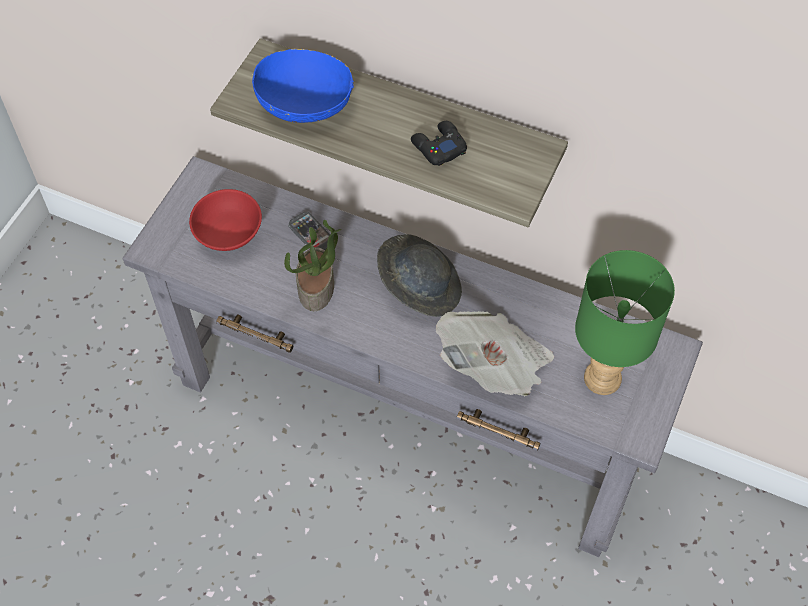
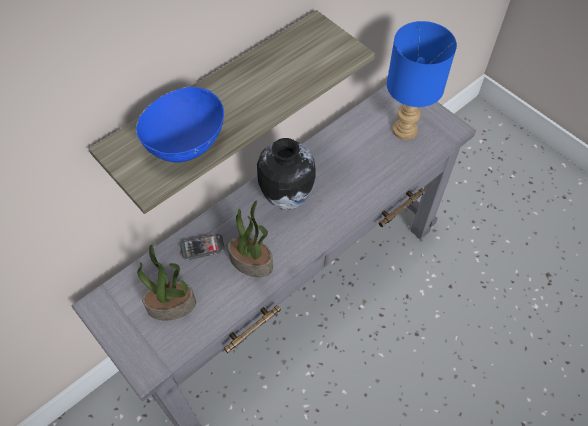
camera: 65 degrees left, 0 degrees up
(231, 238) = (172, 305): red bowl -> potted plant
(419, 287) = (286, 198): grey hat -> vase
(438, 147) = (280, 76): black game controller -> none
(494, 366) = (370, 181): newspaper -> none
(602, 377) = (404, 130): green table lamp -> blue table lamp

